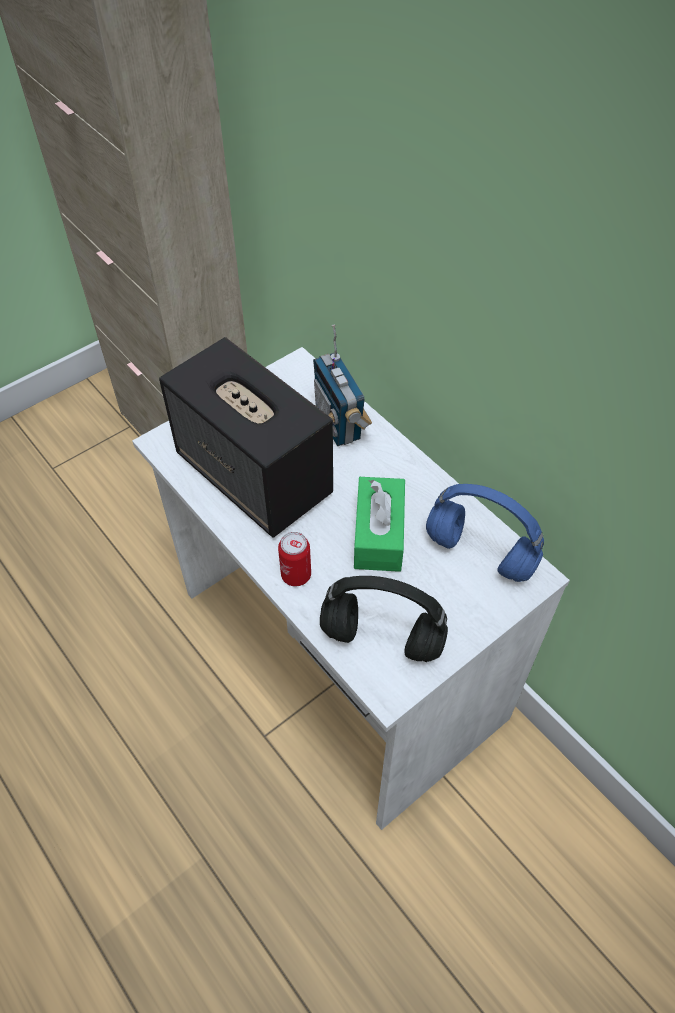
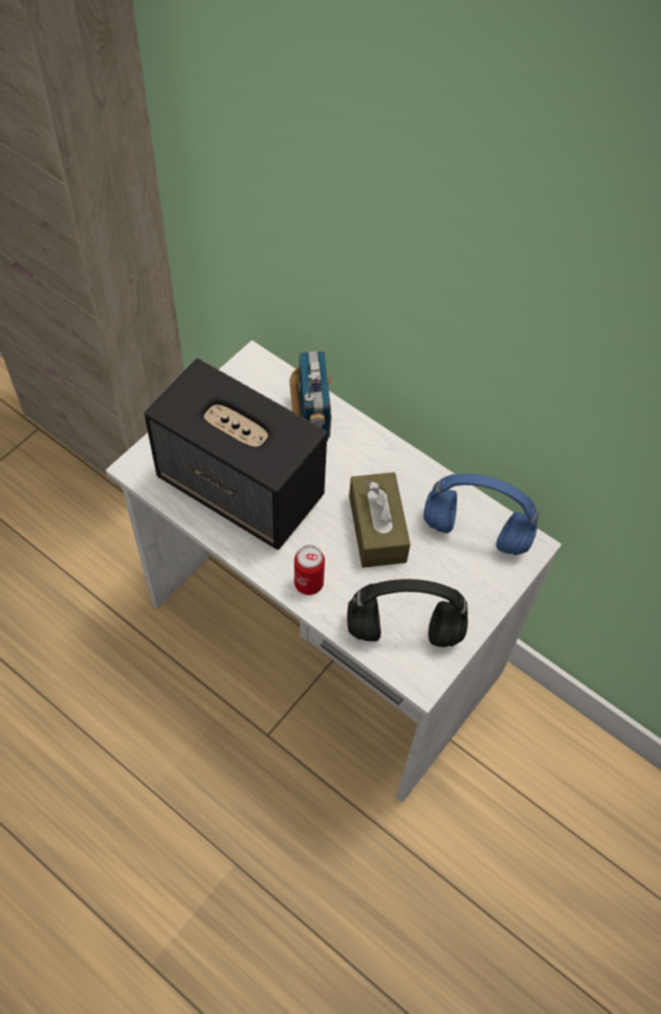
camera: 15 degrees left, 5 degrees up
(339, 425) = (311, 421): radio -> radio turned 150 degrees counterclockwise
(379, 534) = (377, 529): green tissue box -> brown tissue box

